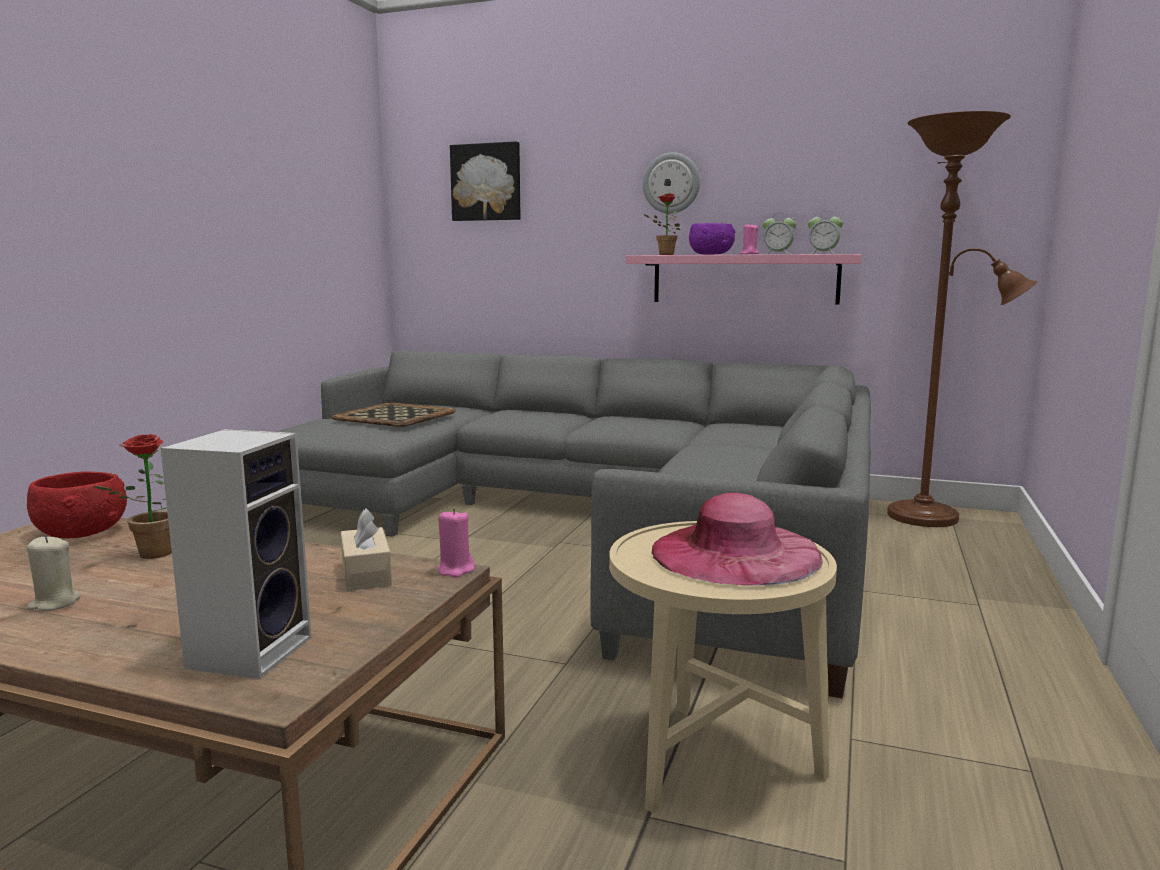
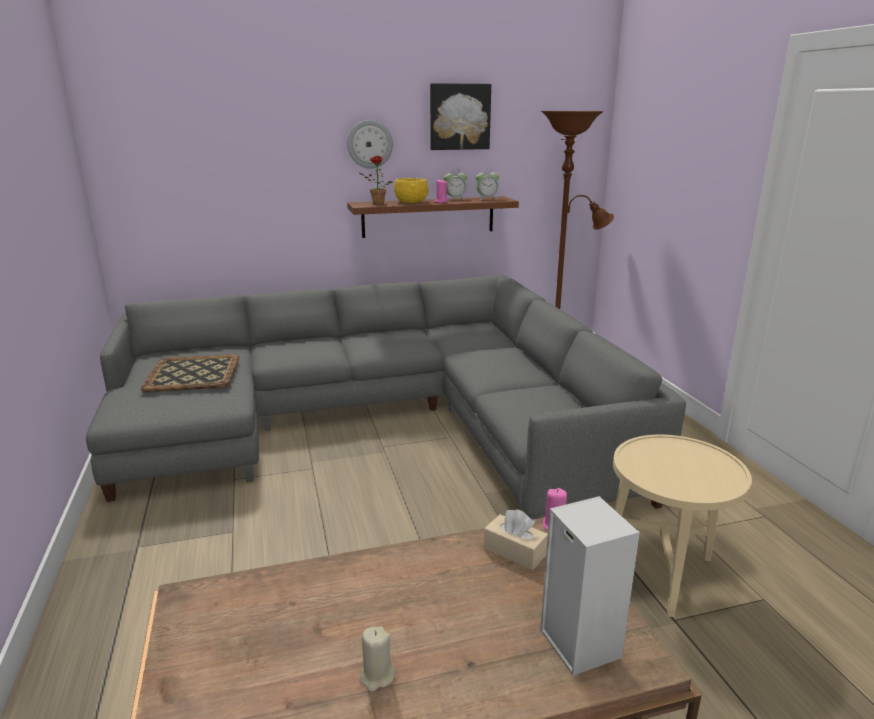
camera: 35 degrees left, 10 degrees up
(82, 532) = (229, 603): red bowl -> none
(150, 556) = (343, 600): potted plant -> none
(486, 182) = (198, 140): picture -> picture (459, 117)
(711, 254) = (411, 202): purple bowl -> yellow bowl
(735, 553) = (685, 462): pink hat -> none
(744, 279) = (428, 216): pink shelf -> brown shelf

